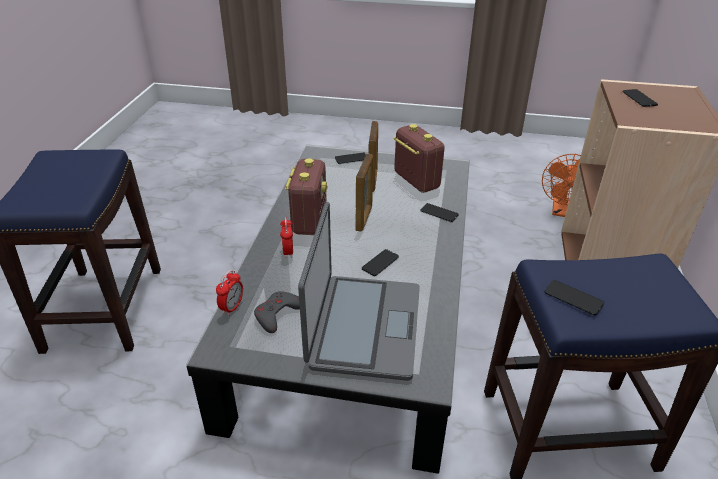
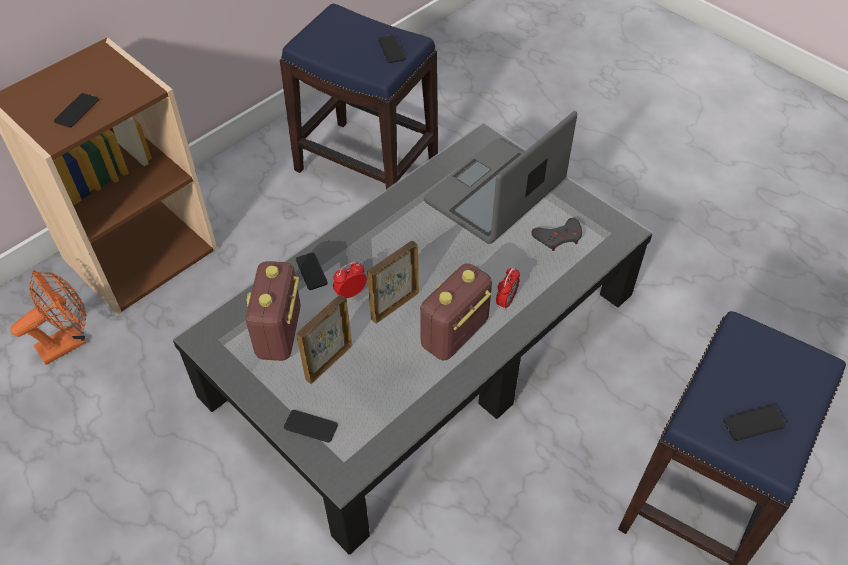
camera: 145 degrees left, 15 degrees up
(232, 307) = (594, 263): alarm clock -> alarm clock (351, 293)
(380, 263) = (430, 243): phone -> phone (754, 423)

